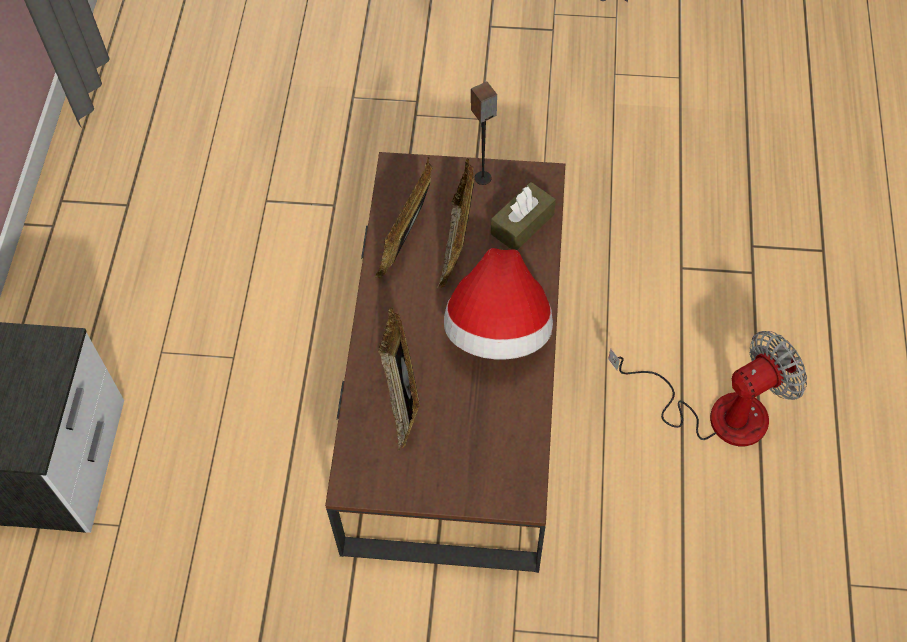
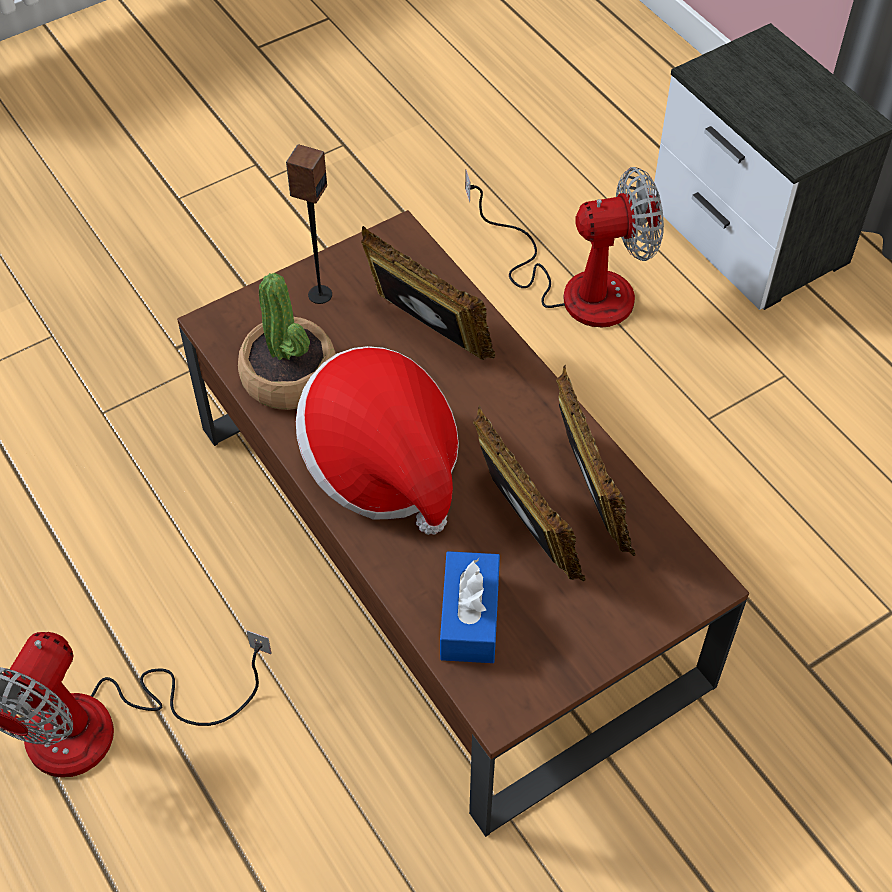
camera: 140 degrees right, 5 degrees down
(208, 506) = (576, 286): none -> fan
(483, 178) = (579, 648): speaker -> speaker (319, 294)
(506, 425) = (289, 376): none -> potted plant
(522, 224) = (469, 617): brown tissue box -> blue tissue box

